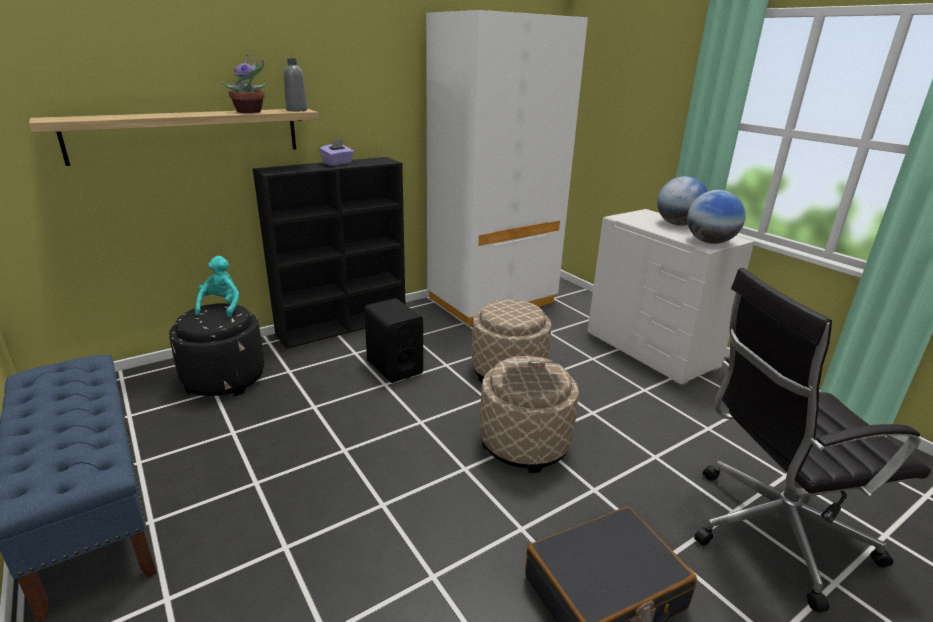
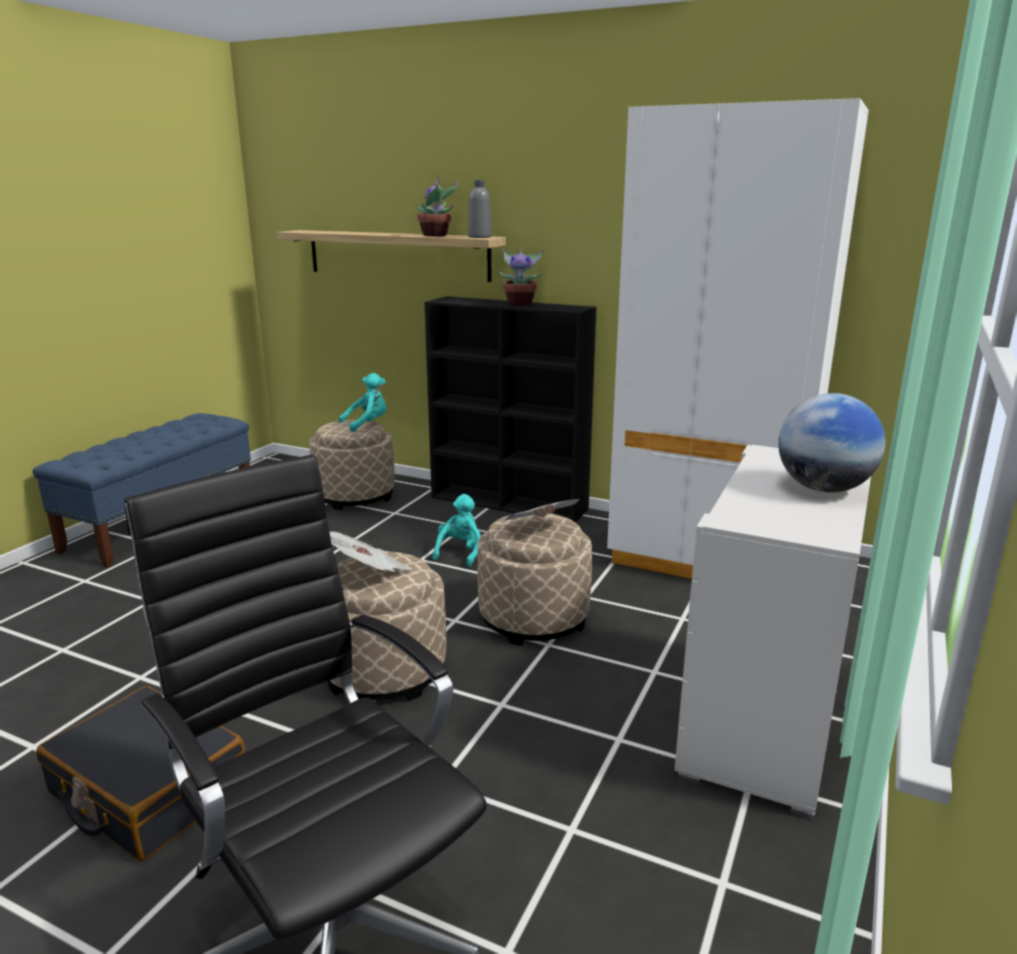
camera: 60 degrees right, 5 degrees down
(224, 378) = (355, 495): black ottoman -> beige ottoman
(338, 163) = (520, 303): purple tissue box -> potted plant
(394, 366) = (460, 553): black speaker -> turquoise plush toy
(518, 310) = (540, 529): none -> newspaper
(709, 242) = (761, 519): globe -> none

